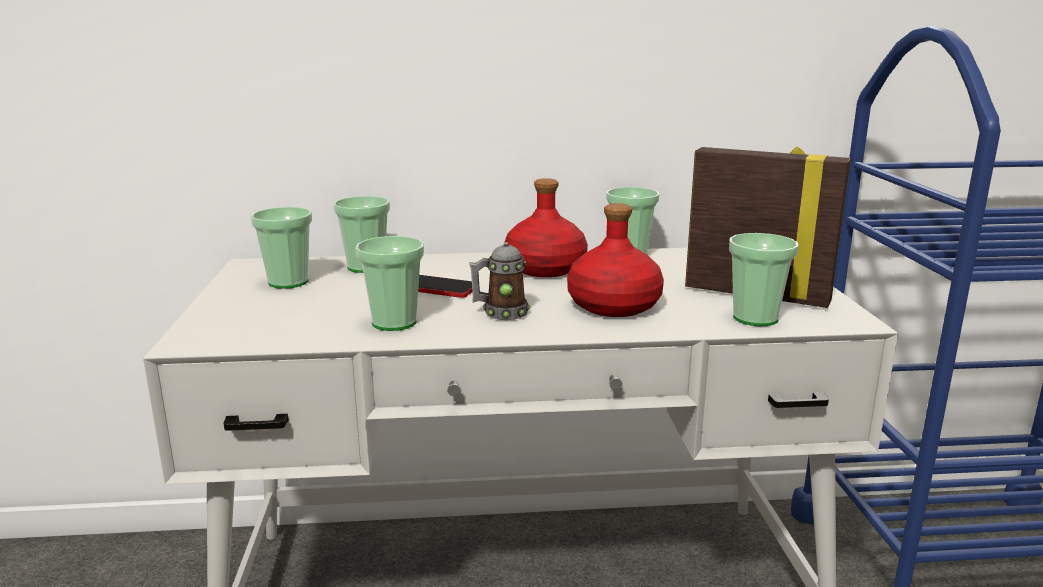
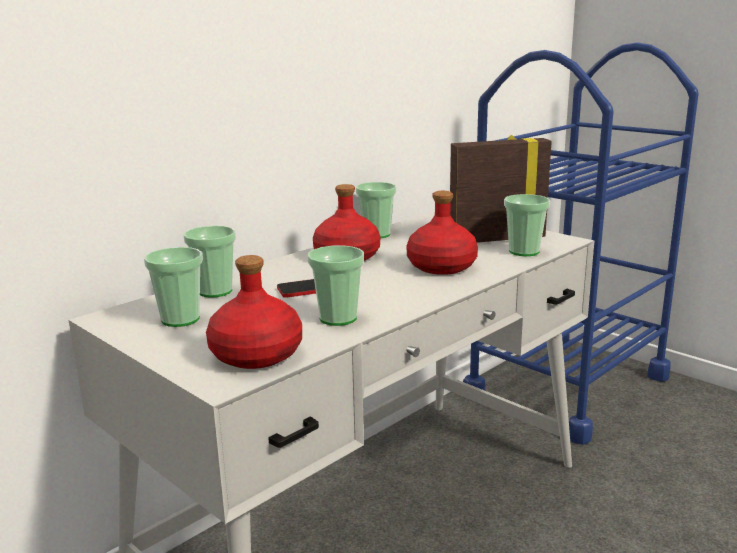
camera: 40 degrees left, 0 degrees up
(262, 329) = (255, 354): none -> red bottle
(500, 313) = (389, 291): mug -> none

